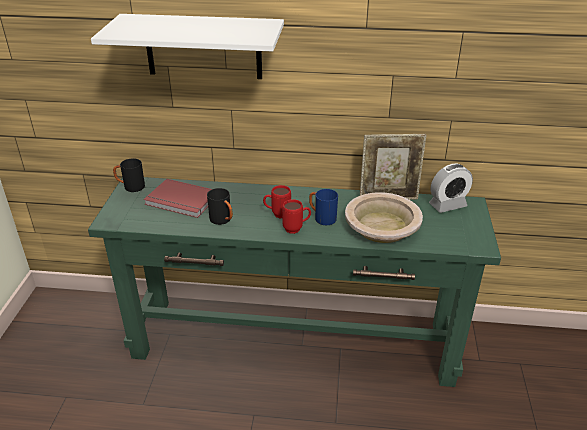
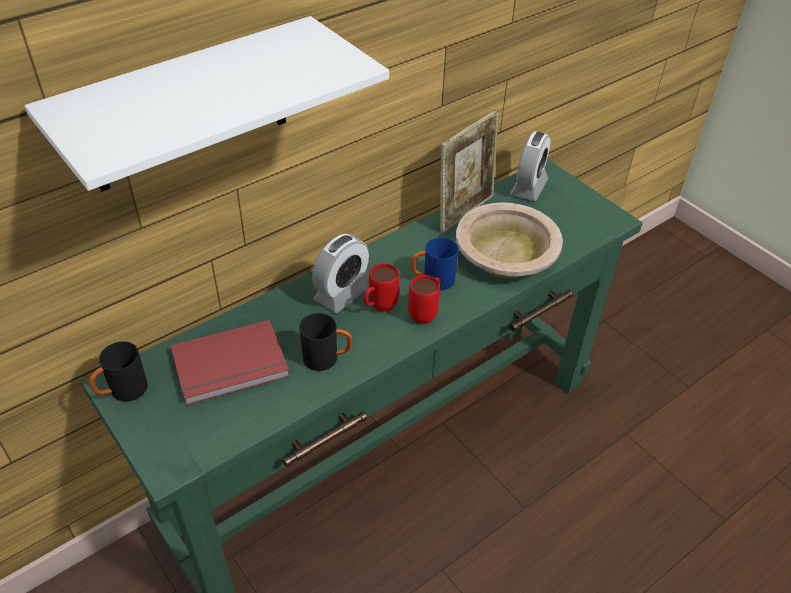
camera: 45 degrees left, 10 degrees up
(268, 200) = (342, 294): none -> alarm clock

